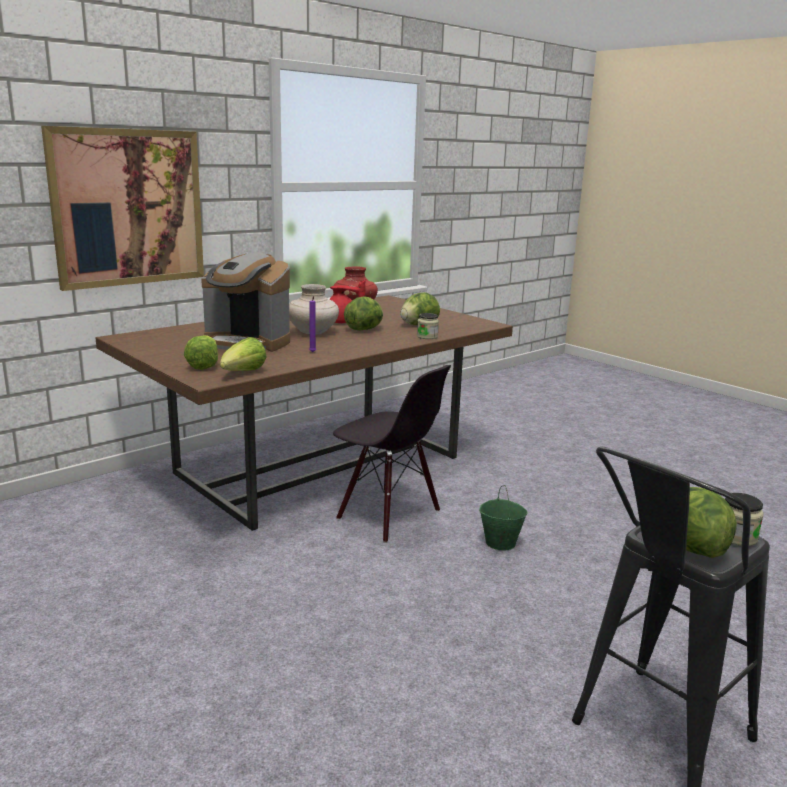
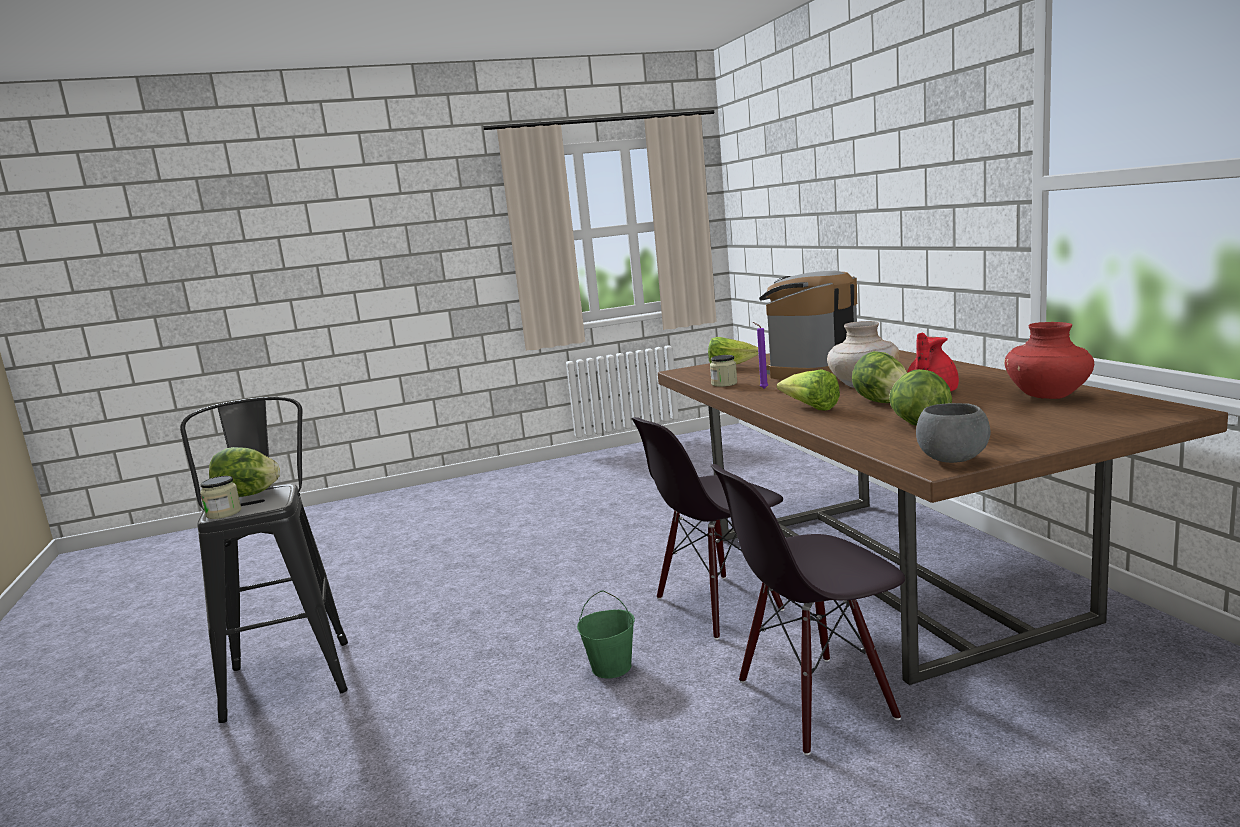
camera: 115 degrees right, 5 degrees down
(128, 208) = (891, 215): picture -> none
(243, 373) = (697, 376): lettuce -> lettuce (811, 408)
(427, 337) = (833, 427): jar -> jar (724, 384)
(481, 322) = (953, 460): none -> grey bowl
(488, 477) = (815, 701): none -> black chair

